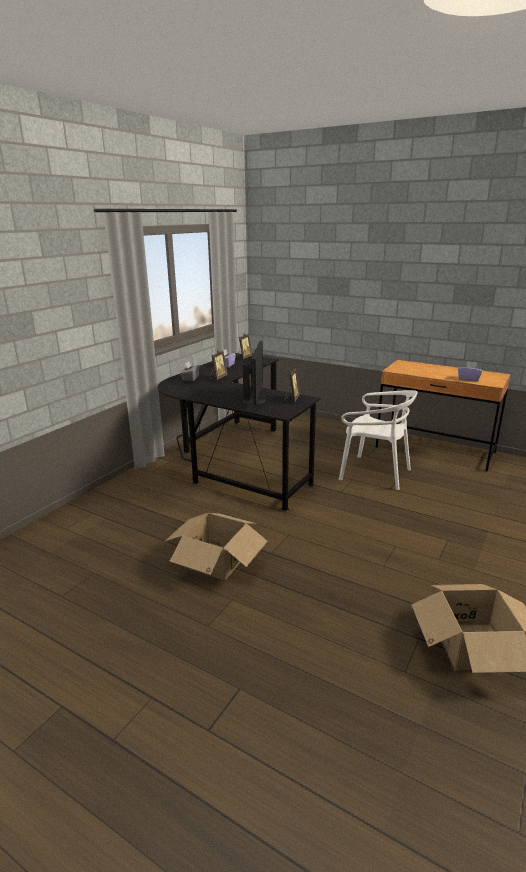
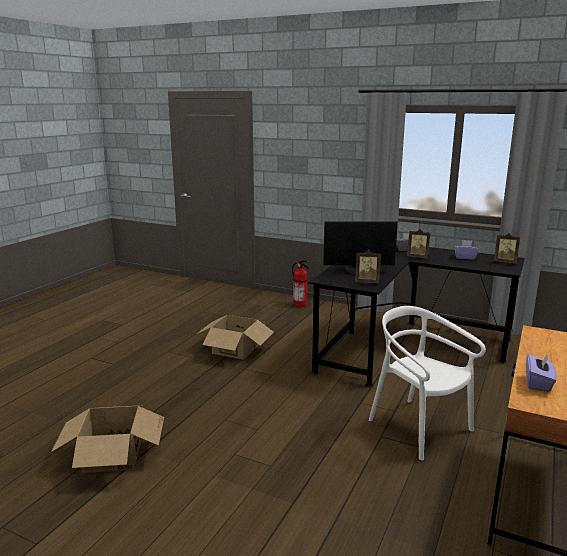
camera: 85 degrees right, 5 degrees down
(94, 507) = (300, 304): none -> fire extinguisher
(374, 473) = (419, 427): white chair -> white chair turned 120 degrees clockwise

